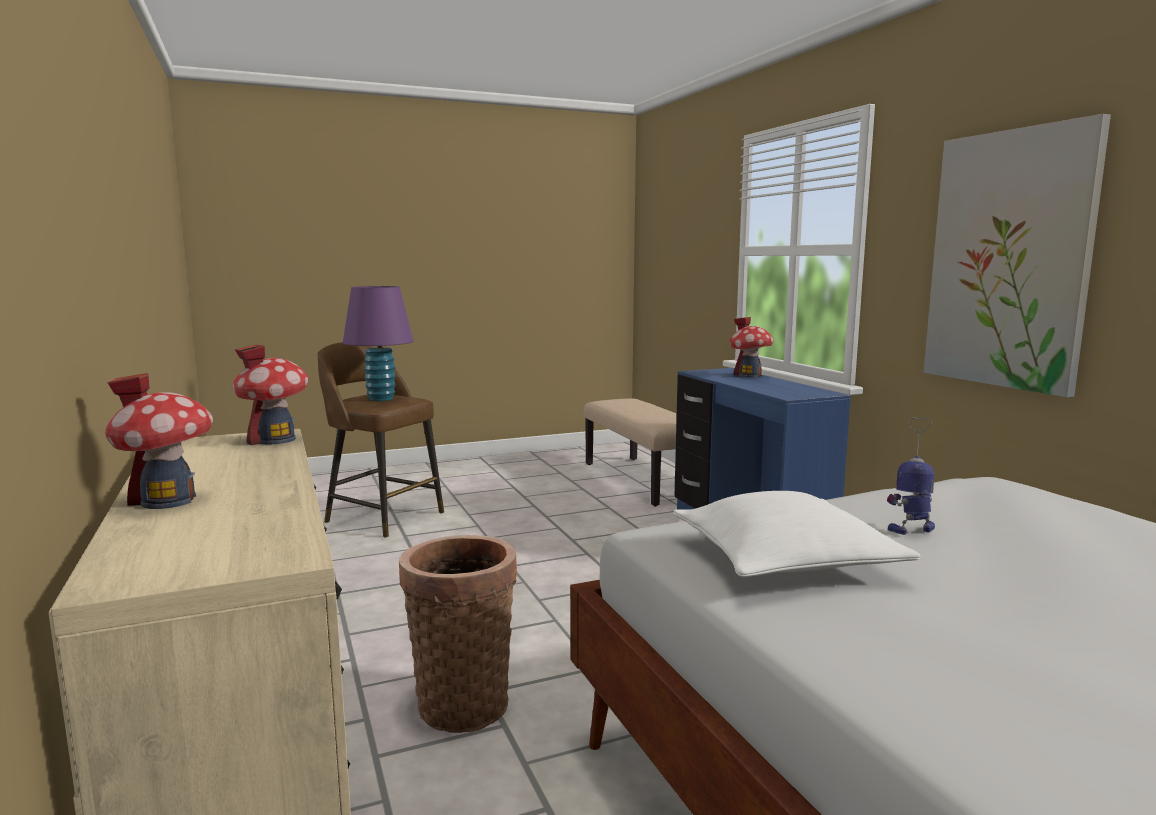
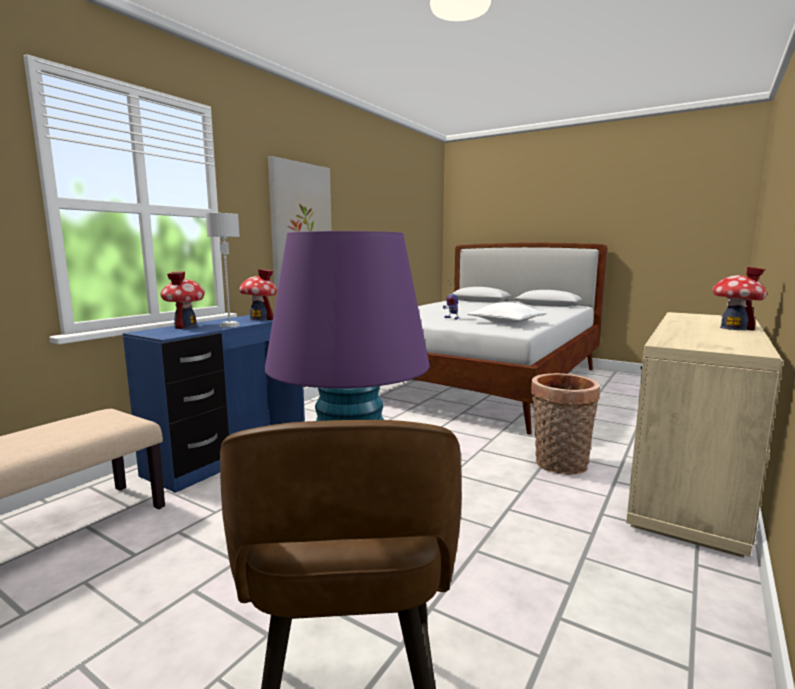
camera: 125 degrees left, 0 degrees up
(275, 439) = (669, 341): toy house -> toy house (260, 319)
(735, 382) = (230, 325): none -> grey table lamp

